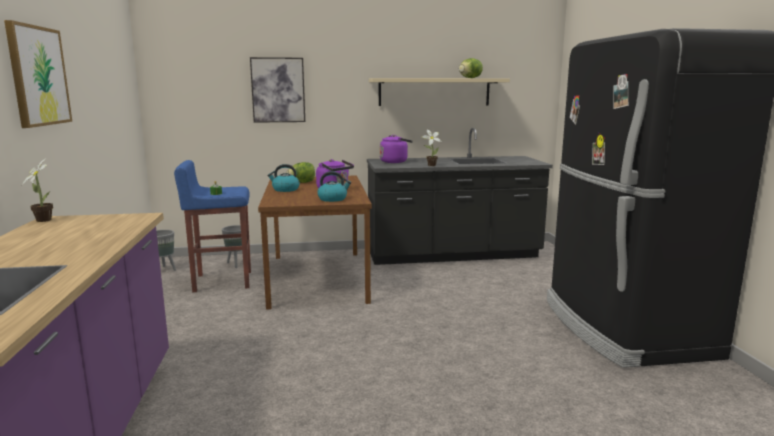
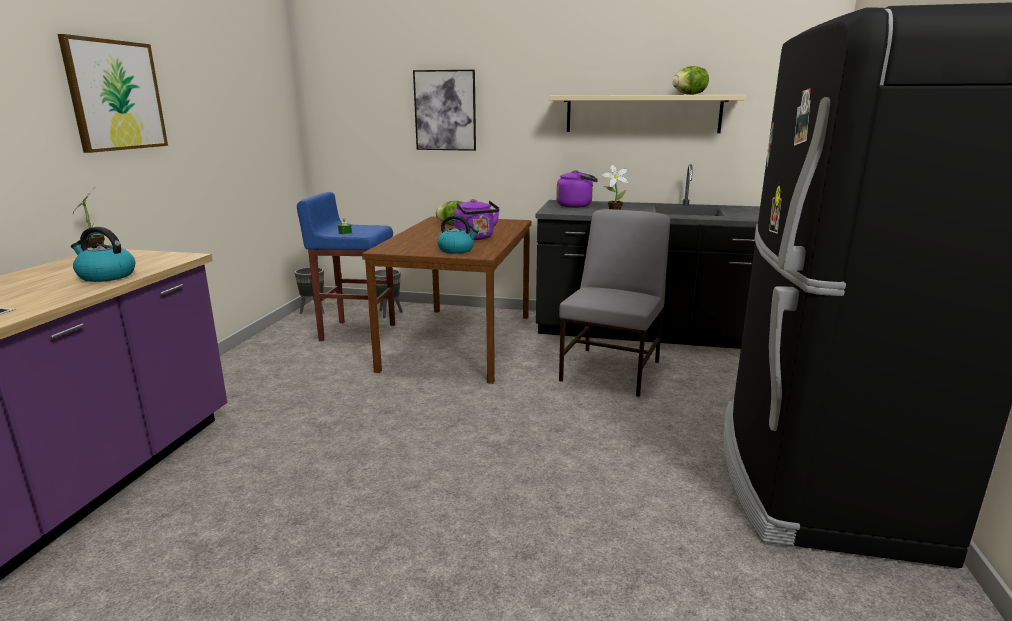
camera: 20 degrees right, 5 degrees up
(285, 189) = (422, 233): kettle -> kettle (106, 276)
(449, 282) = (612, 370): none -> grey chair

